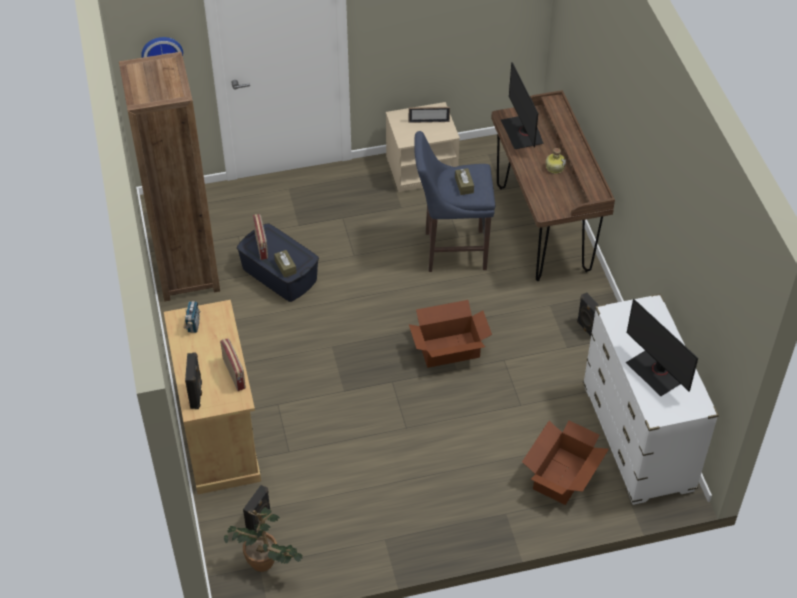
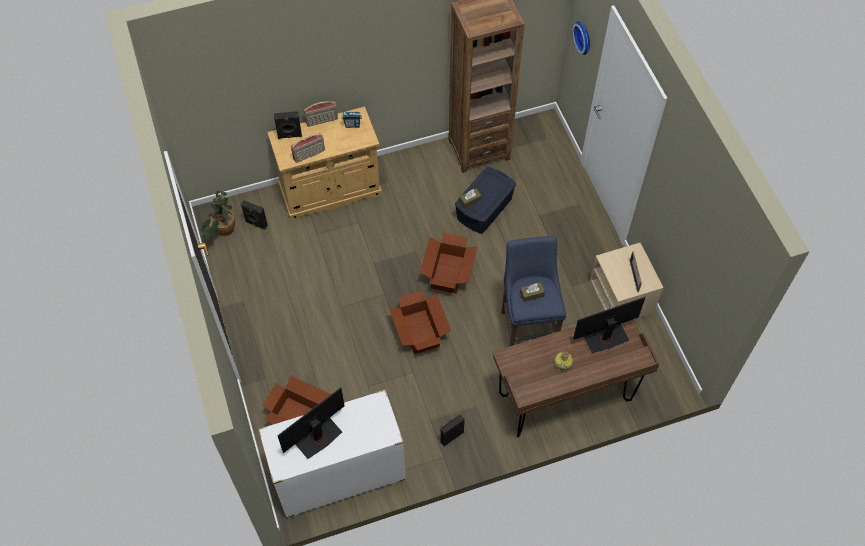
camera: 85 degrees right, 10 degrees up
(261, 246) = (490, 182): radio -> radio (322, 121)
(368, 316) = (449, 273): none -> cardboard box

